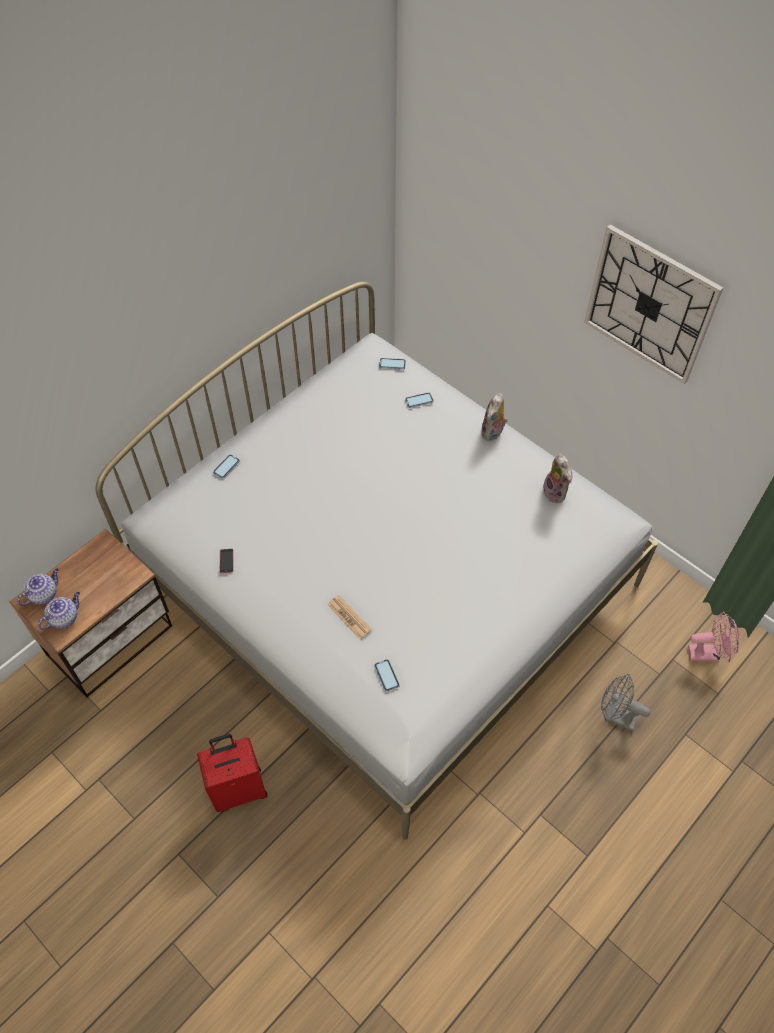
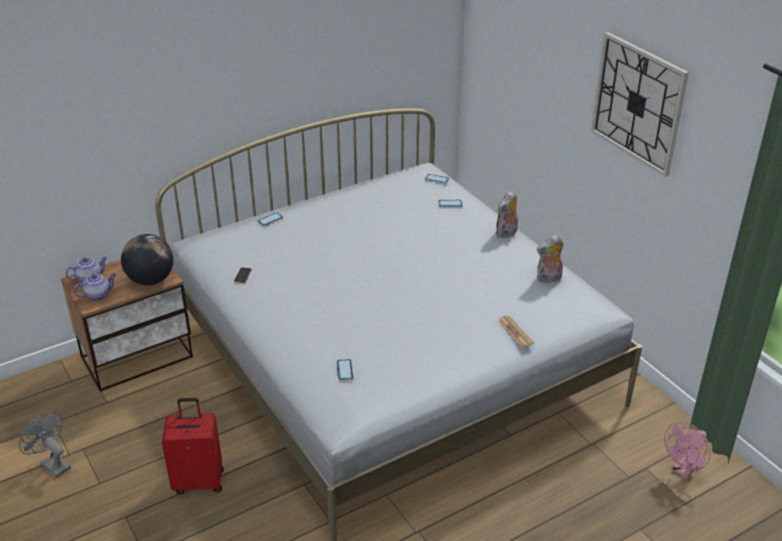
camera: 15 degrees right, 20 degrees down
(117, 581) = (151, 280): none -> globe
(349, 617) = (329, 327): newspaper -> newspaper (515, 332)
(556, 492) = (549, 279): plush toy -> plush toy turned 75 degrees clockwise
(615, 716) = (573, 500): grey fan -> grey fan (52, 464)
(708, 653) = (683, 470): pink fan -> pink fan turned 120 degrees clockwise

